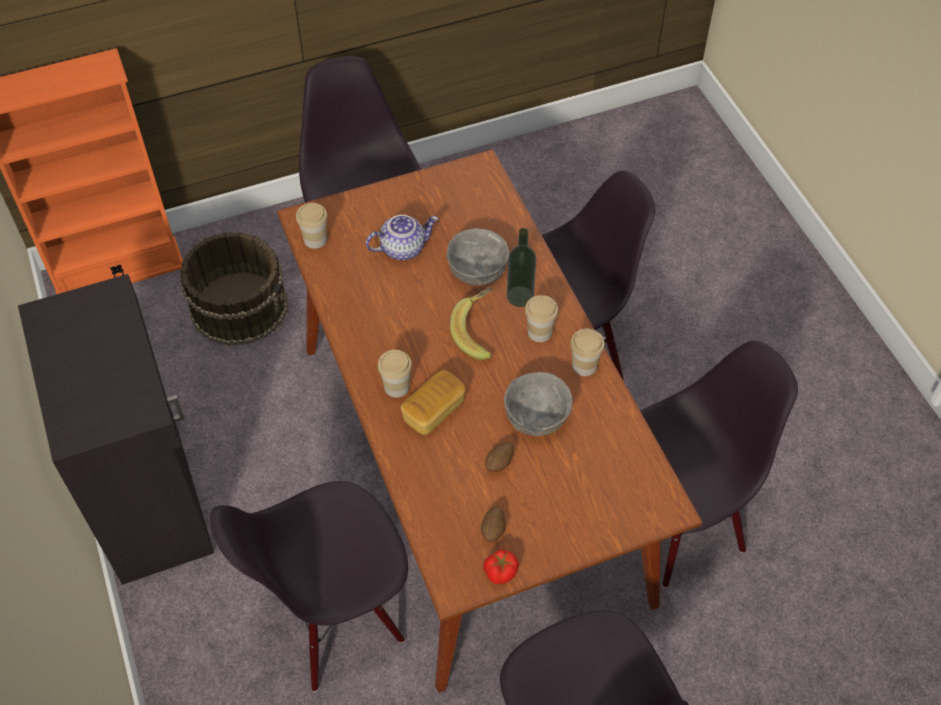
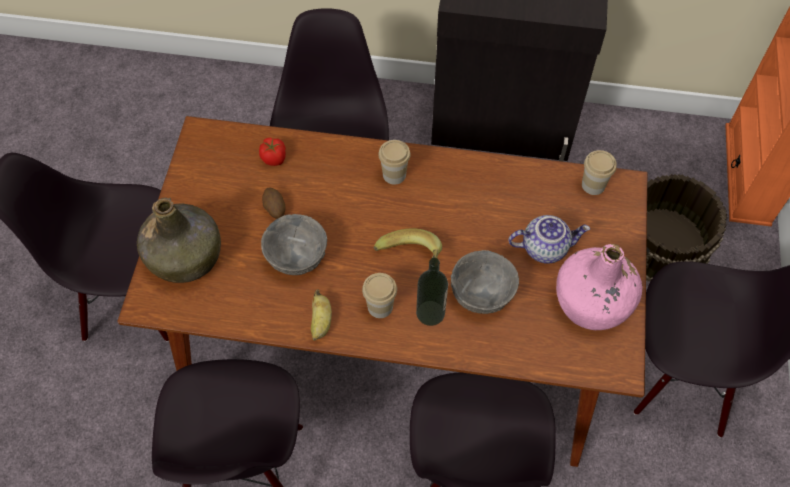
camera: 120 degrees right, 5 degrees up
(403, 248) = (545, 247): teapot -> teapot turned 105 degrees counterclockwise
(434, 200) = (593, 301): none -> pink bottle
(434, 411) = (353, 189): bread -> none
(493, 530) = (224, 177): potato -> none
(500, 572) = (189, 164): tomato -> tomato (274, 158)
(584, 365) = (321, 322): cup -> banana
(600, 508) = (185, 256): none -> green bottle

